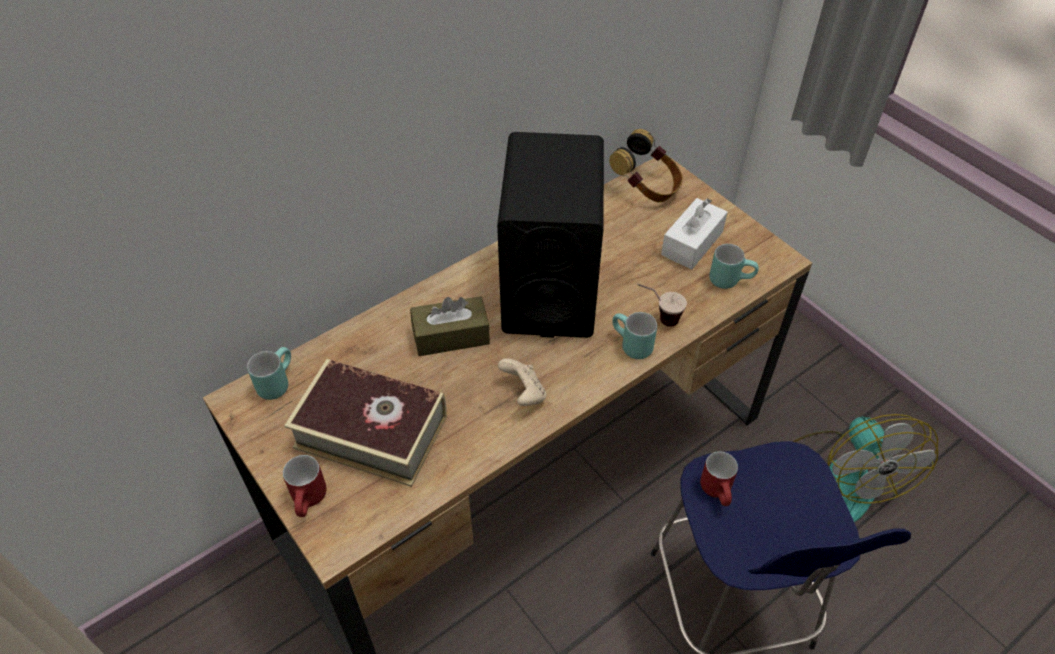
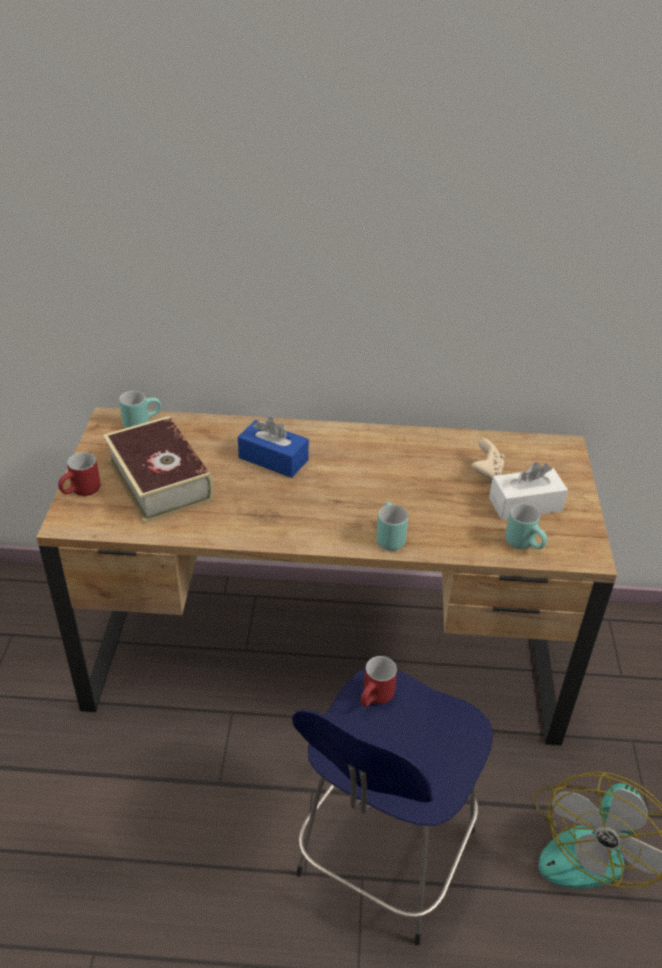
camera: 40 degrees right, 10 degrees down
(451, 336) = (273, 459): brown tissue box -> blue tissue box
(524, 393) = (277, 518): beige game controller -> beige game controller (486, 473)
(549, 289) = (375, 471): black speaker -> none
(647, 188) = (536, 450): headphones -> none
(657, 318) = (432, 533): cup -> none

